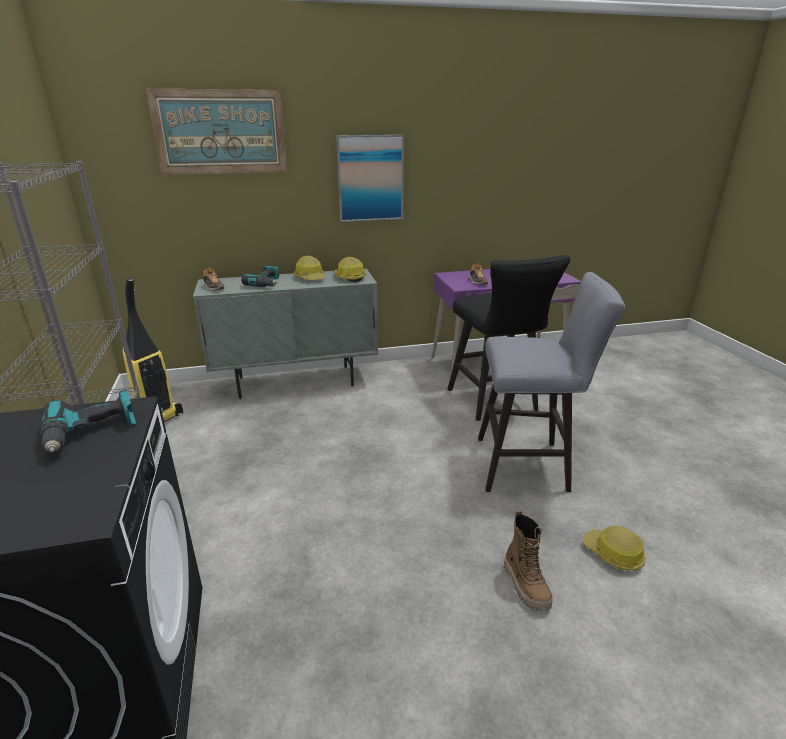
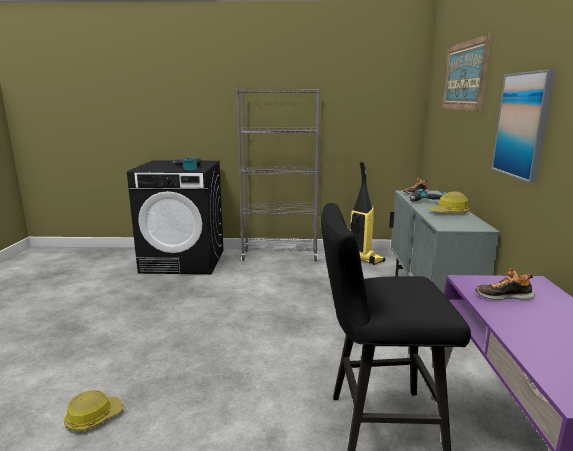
camera: 105 degrees right, 10 degrees down
(349, 277) = (454, 223): hard hat -> none
(526, 585) = (118, 362): boot -> none
(529, 465) = (235, 410): grey stool -> none

